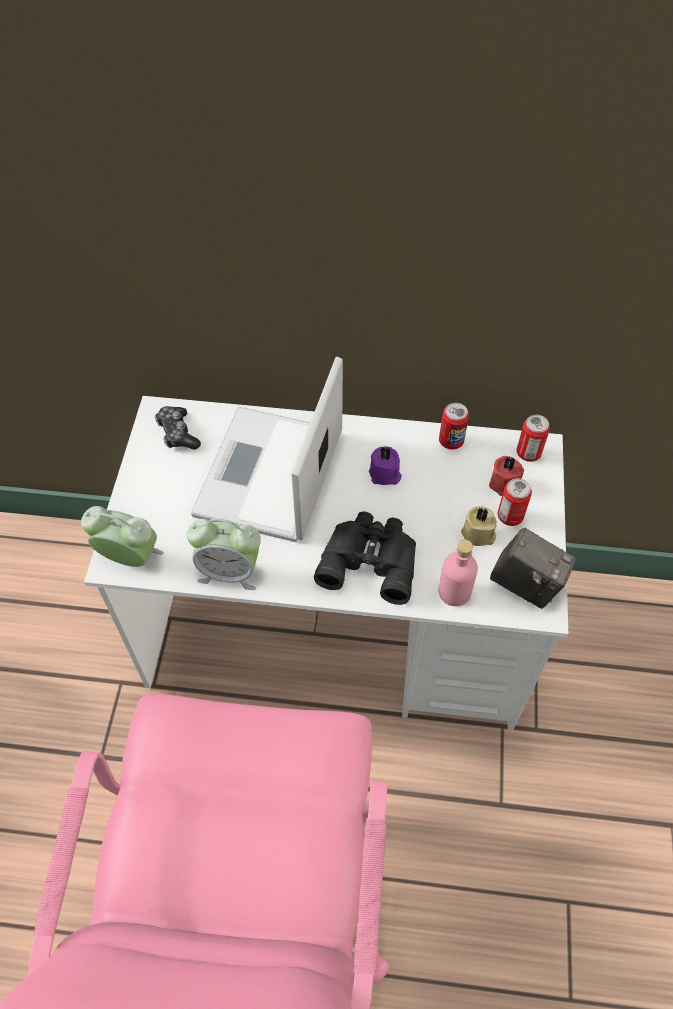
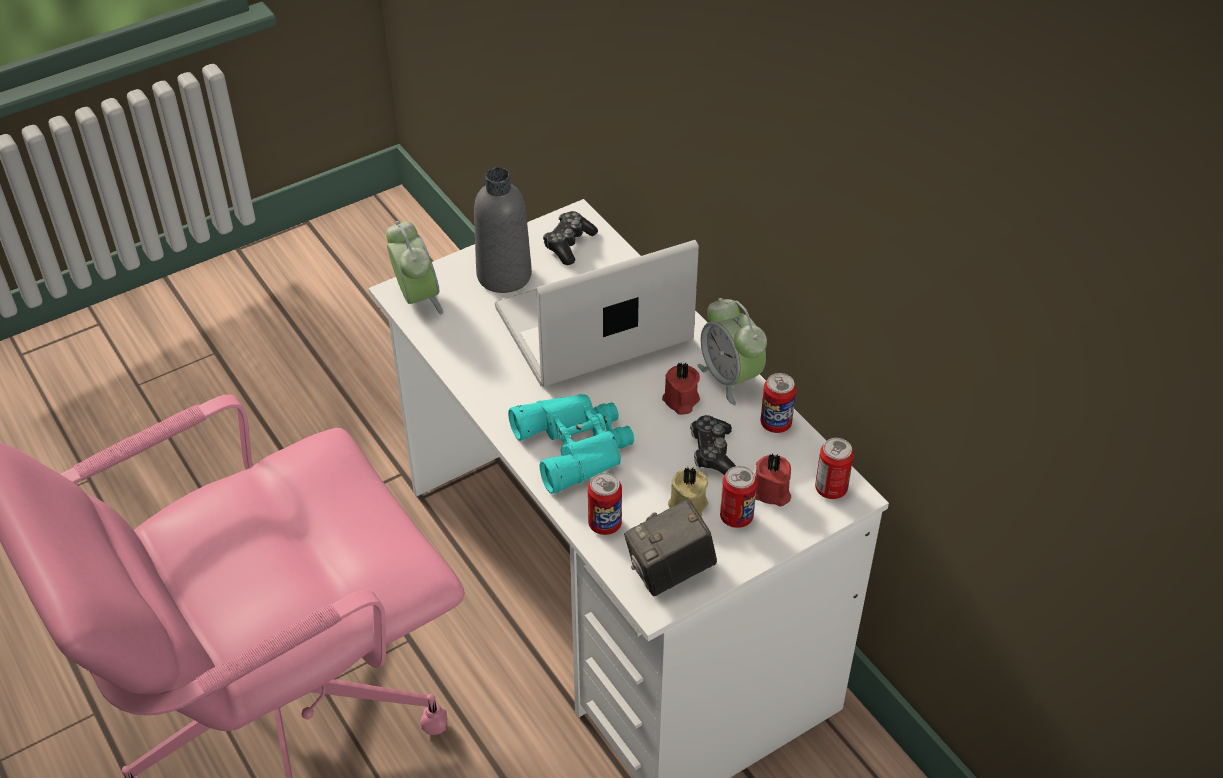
camera: 50 degrees right, 10 degrees down
(166, 490) = (504, 275): none -> grey bottle
(229, 571) = (467, 364): alarm clock -> alarm clock (730, 378)
(370, 559) = (577, 445): black binoculars -> turquoise binoculars
(385, 475) = (680, 401): purple candle -> red candle
(445, 490) = (712, 453): none -> game controller
(454, 591) = (605, 524): pink bottle -> can
(526, 584) = (670, 572): camera -> camera turned 75 degrees clockwise

